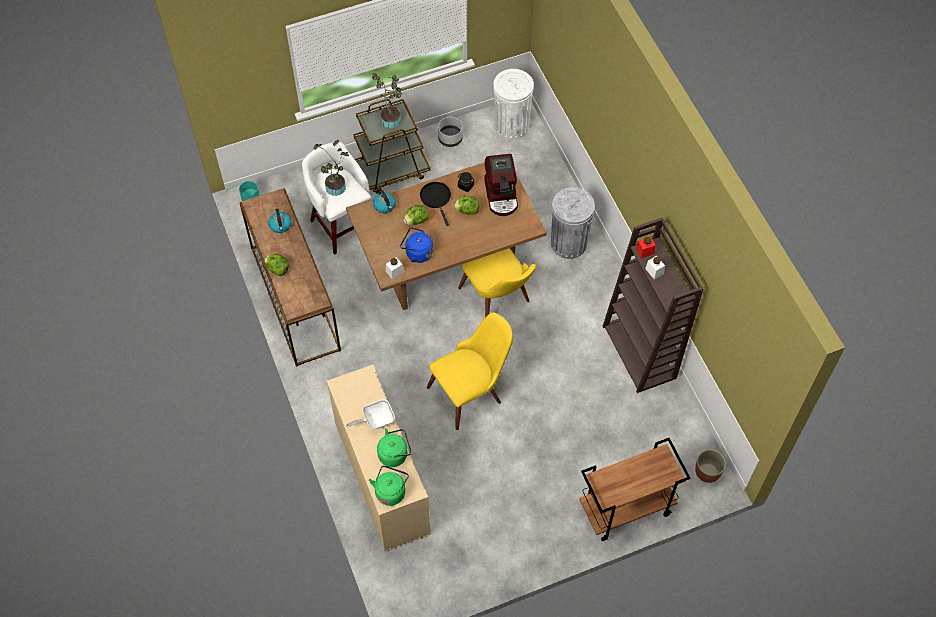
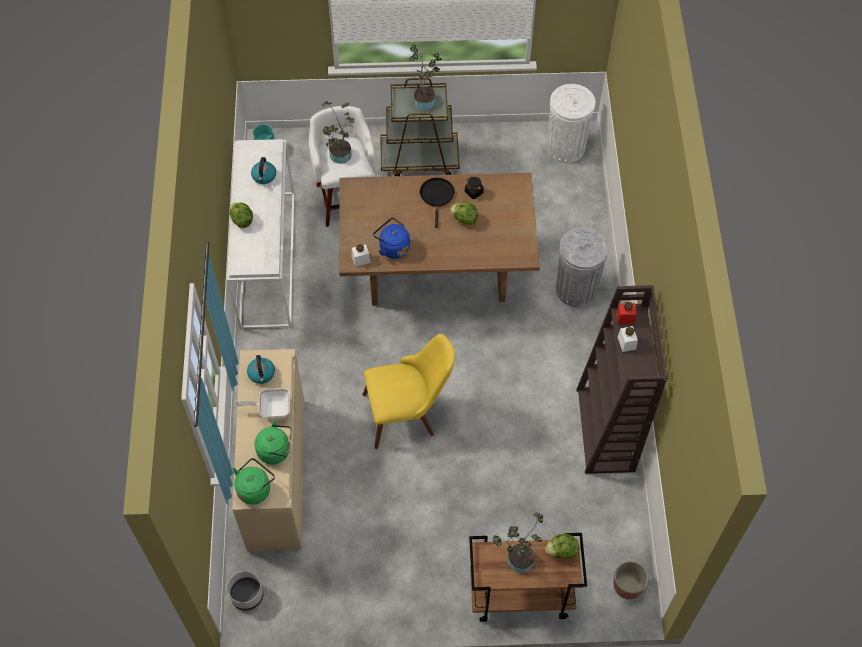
camera: 20 degrees right, 0 degrees up
(293, 298) = (266, 258): brown console table -> white console table
(385, 206) = (380, 188): kettle -> kettle (262, 374)
(416, 221) = (406, 213): lettuce -> lettuce (561, 551)
(450, 138) = (495, 142): grey planter -> grey planter (247, 595)
(499, 300) = (477, 327): yellow chair -> none
(502, 195) = (508, 214): coffee machine -> none
(626, 477) = (517, 560): none -> potted plant

